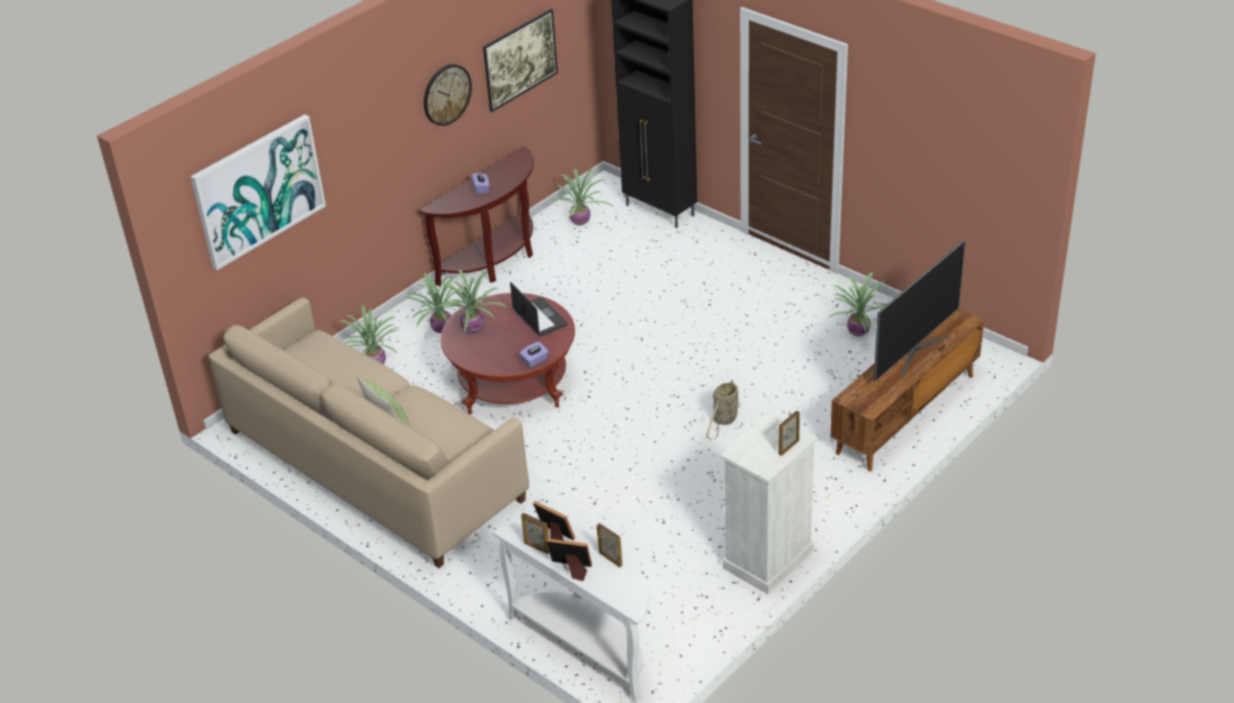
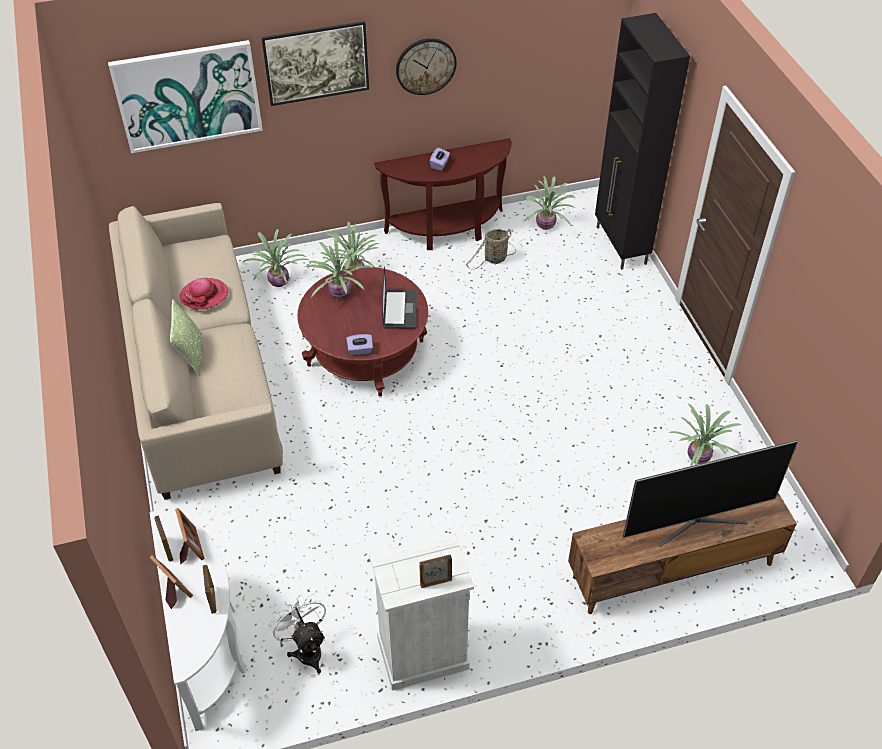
camera: 30 degrees right, 10 degrees up
(353, 378) = (204, 295): none -> hat
(522, 75) = (522, 72): picture -> picture (318, 80)
(672, 604) = (306, 649): none -> white fan
(724, 420) = (503, 485): basket -> basket (494, 259)

